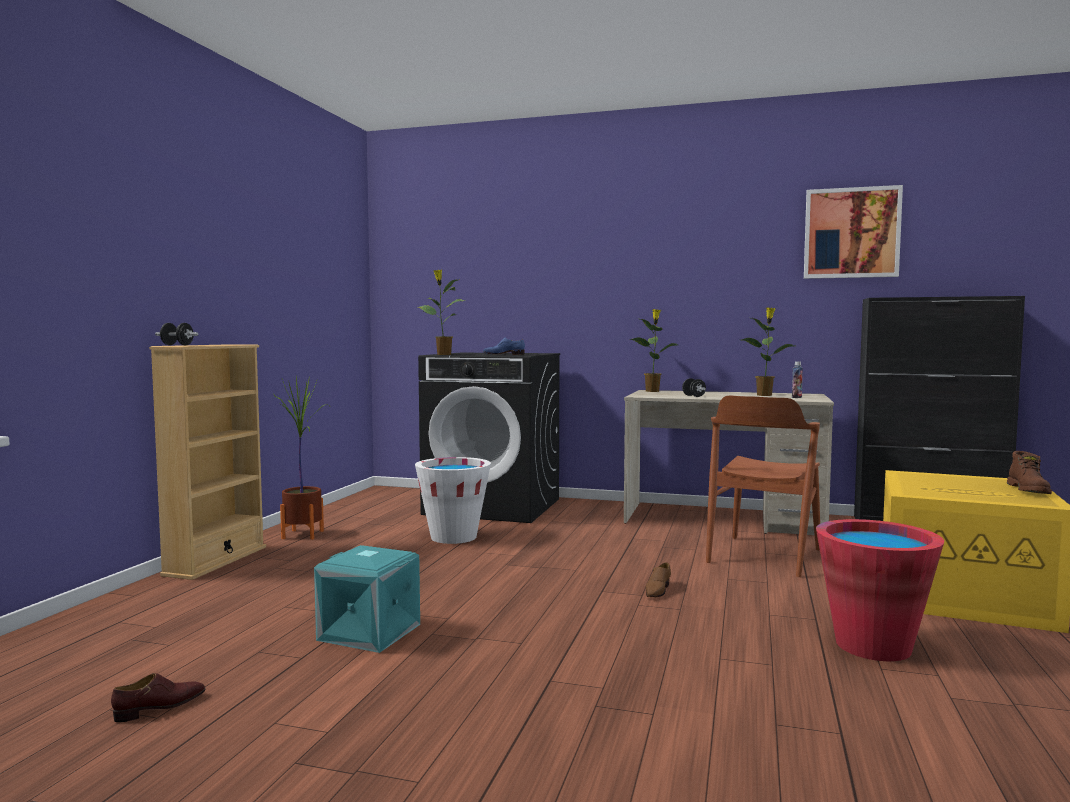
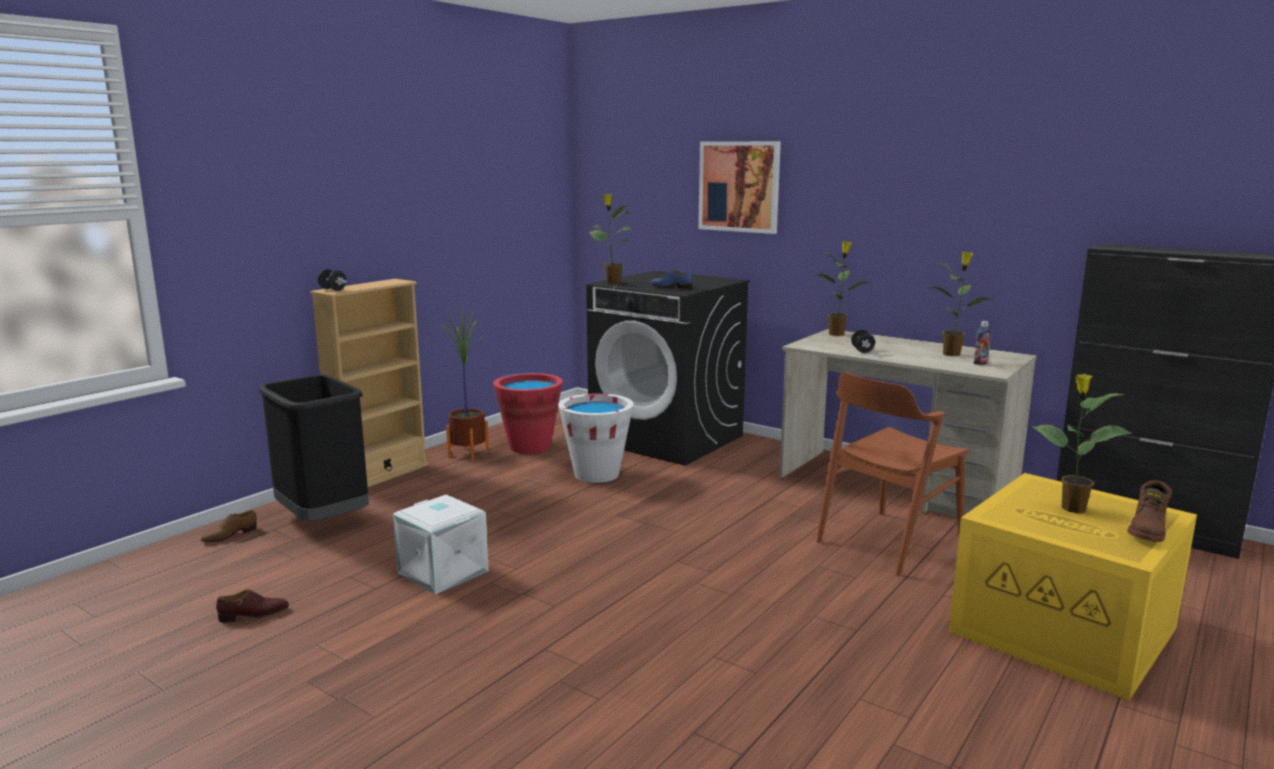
camera: 20 degrees right, 10 degrees up
(176, 605) = (322, 519): none -> black trash can
(367, 633) = (441, 572): turquoise storage box -> white storage box
(657, 590) = (731, 569): brown shoe -> brown shoe (229, 535)
(851, 233) = (1092, 158): picture -> picture (739, 186)
(873, 646) = (881, 672): red bucket -> red bucket (530, 446)
(956, 484) = (1071, 508): none -> potted plant

